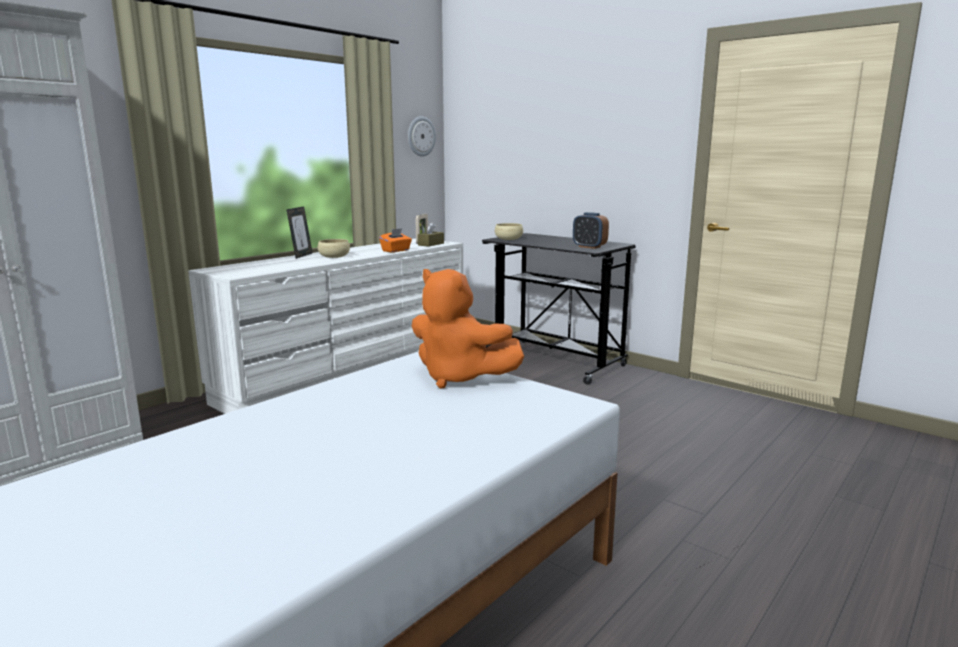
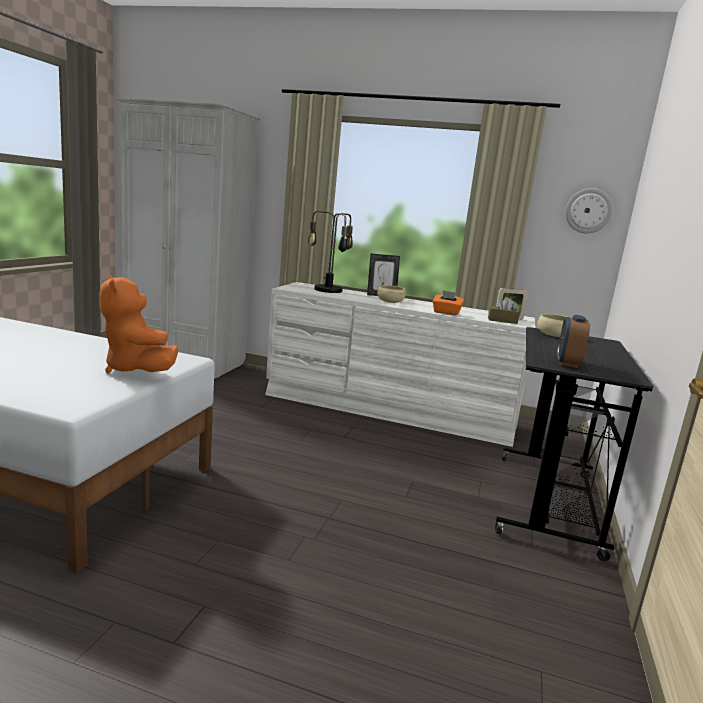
camera: 65 degrees right, 0 degrees up
(258, 265) = (328, 290): none -> table lamp
(459, 378) = (137, 370): orange plush toy -> orange plush toy turned 45 degrees counterclockwise

